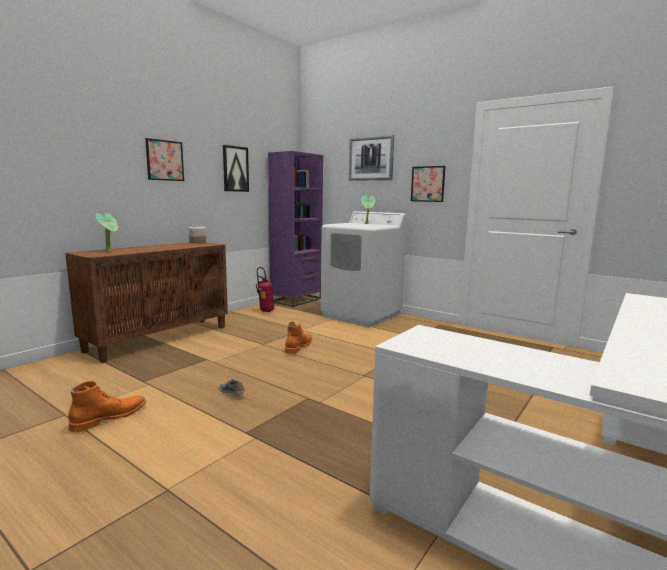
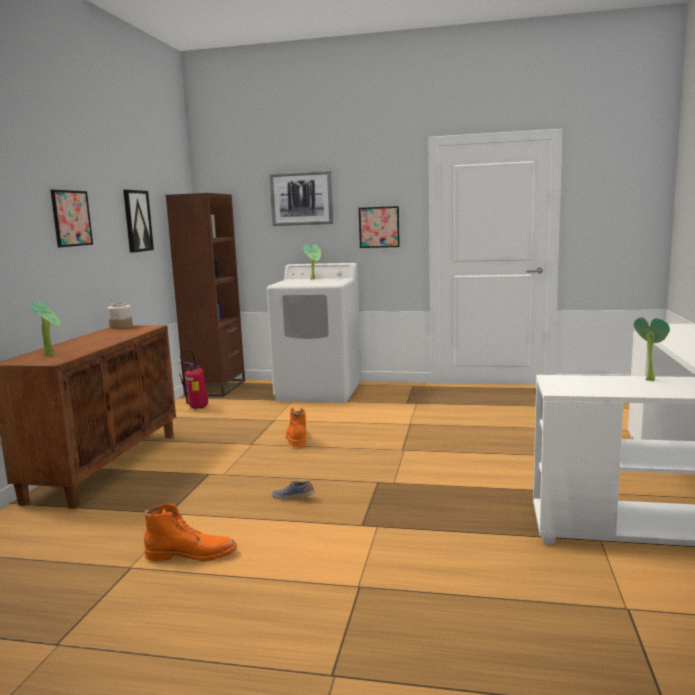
camera: 25 degrees left, 0 degrees up
(109, 417) = (192, 554): orange boot -> orange boot turned 75 degrees clockwise
(296, 300) = (216, 388): purple bookcase -> brown bookcase
(533, 354) = (648, 379): none -> potted plant

